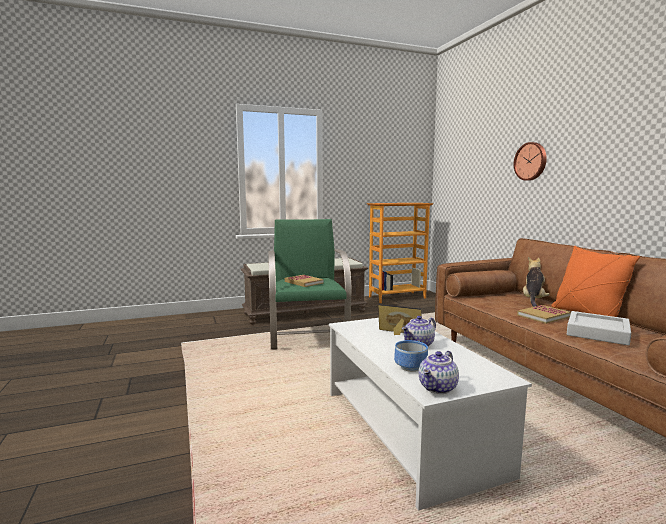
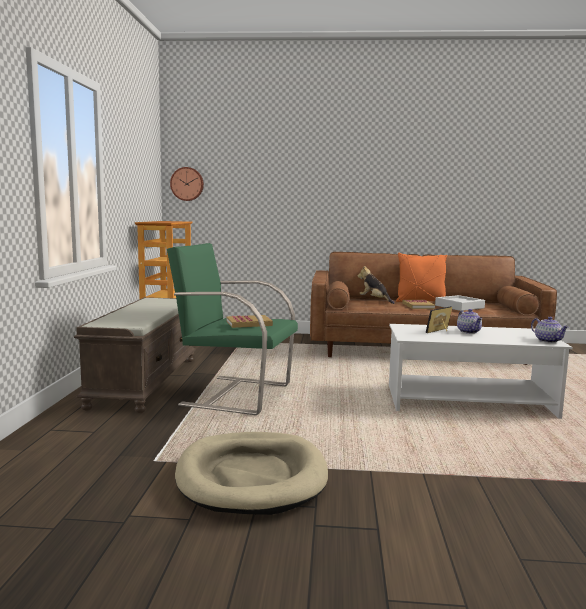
camera: 65 degrees left, 0 degrees up
(166, 369) = (252, 477): none -> beige dog bed
(409, 367) = (512, 339): bowl -> none
(531, 161) = (314, 182): wall clock -> wall clock (187, 184)

